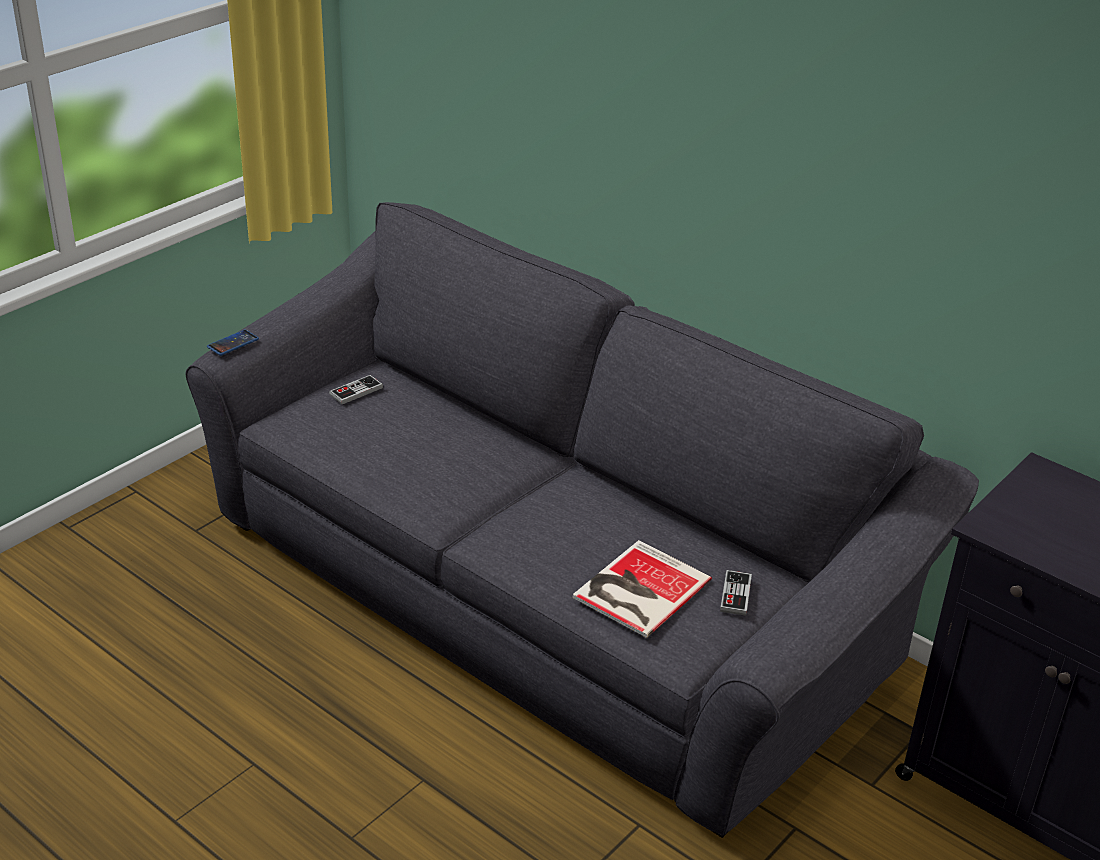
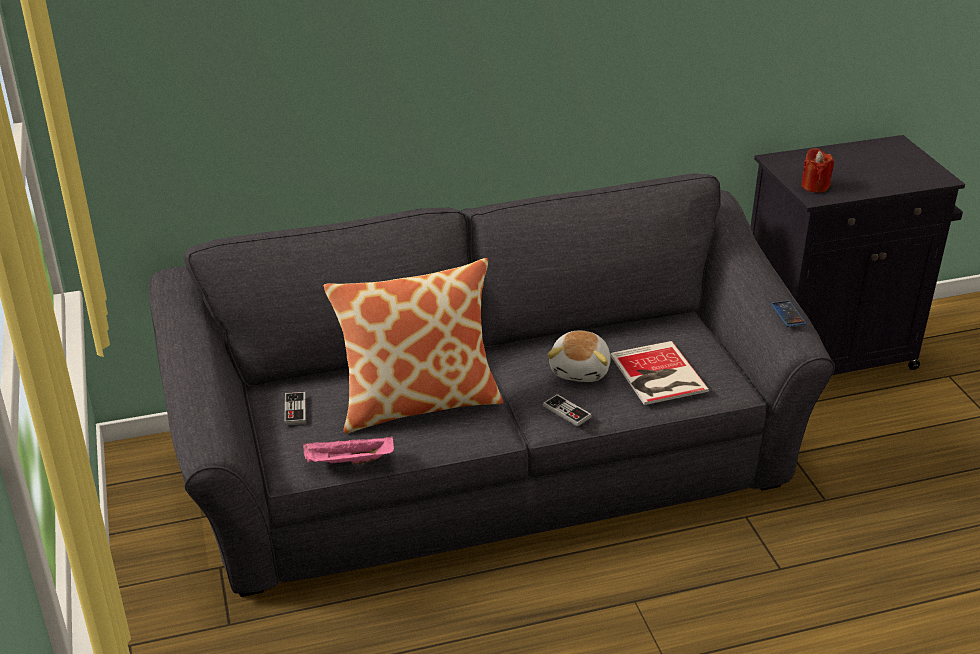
camera: 55 degrees left, 0 degrees up
(233, 343) = (203, 433): phone -> phone (788, 314)
(311, 449) = (348, 462): none -> pink tray
(434, 452) = (418, 402): none -> pillow
(591, 533) = (581, 370): none -> plush toy
(735, 594) = (692, 340): game controller -> game controller (567, 412)
(1015, 519) = (814, 186): none -> red candle

